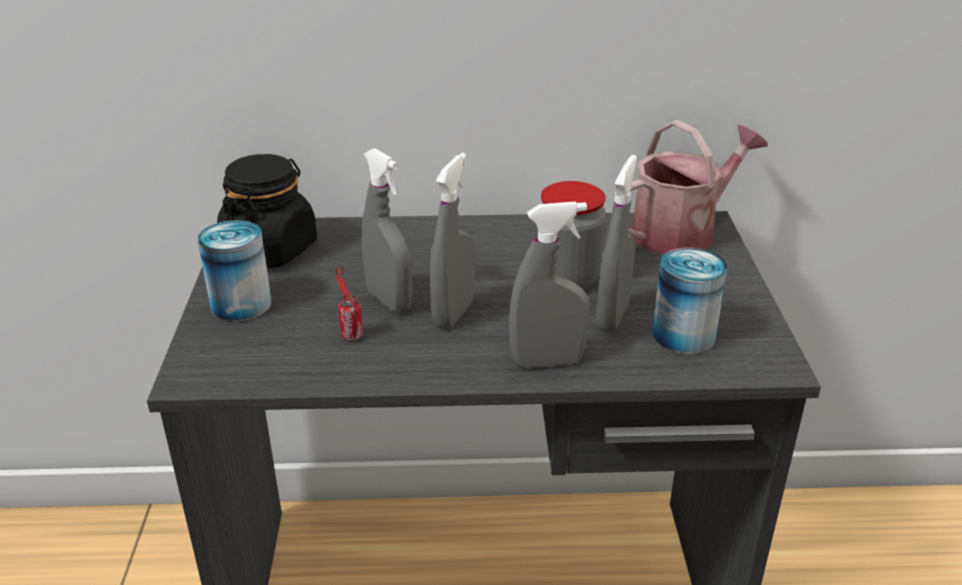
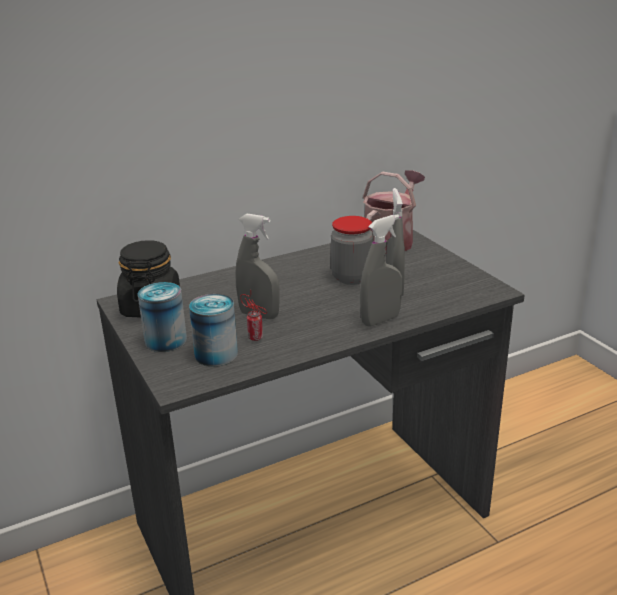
camera: 25 degrees left, 5 degrees down
(453, 314) = (304, 311): grey spray bottle -> none
(683, 335) = (439, 289): can -> can (216, 354)

